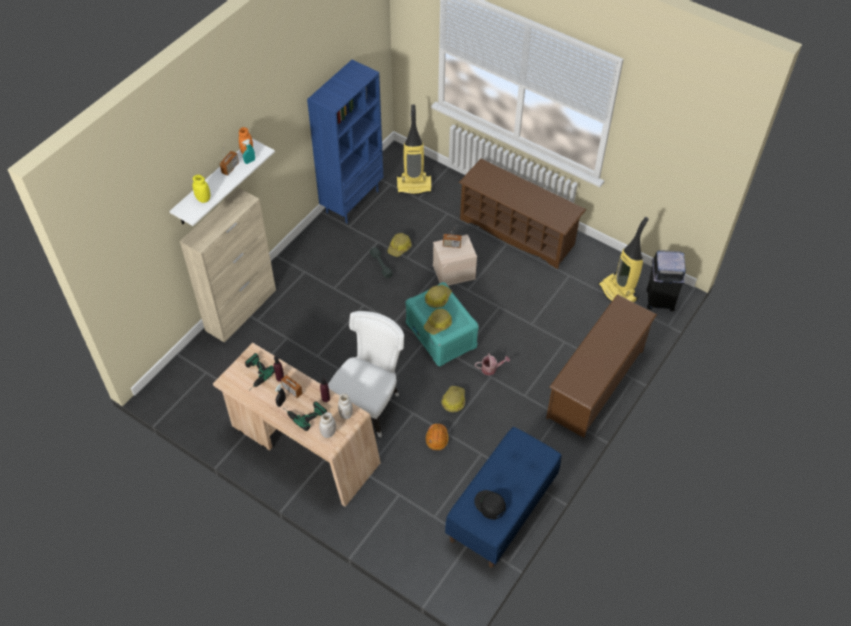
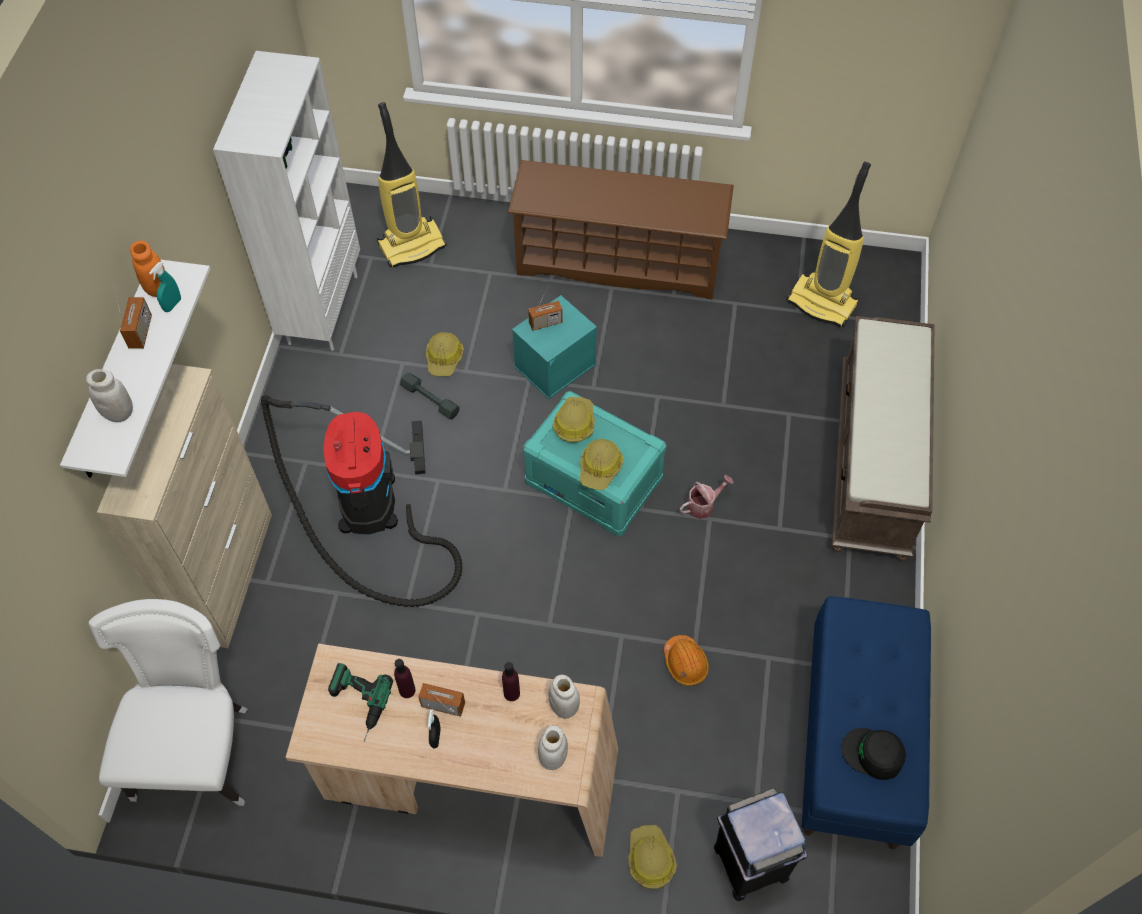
camera: 25 degrees left, 5 degrees up
(203, 199) = (119, 413): yellow jar -> white jar
(304, 412) = (488, 738): power drill -> none
(323, 306) = (370, 511): none -> vacuum cleaner
(352, 201) = (322, 308): blue bookcase -> white bookcase
(369, 404) = (541, 651): white chair -> white chair (198, 749)
(453, 401) = (675, 585): hard hat -> hard hat (650, 859)
(454, 271) = (555, 364): beige storage box -> turquoise storage box
(596, 383) = (874, 462): brown shoe rack -> brown bench
(659, 299) = (887, 290): black trash can -> black trash can (749, 863)

